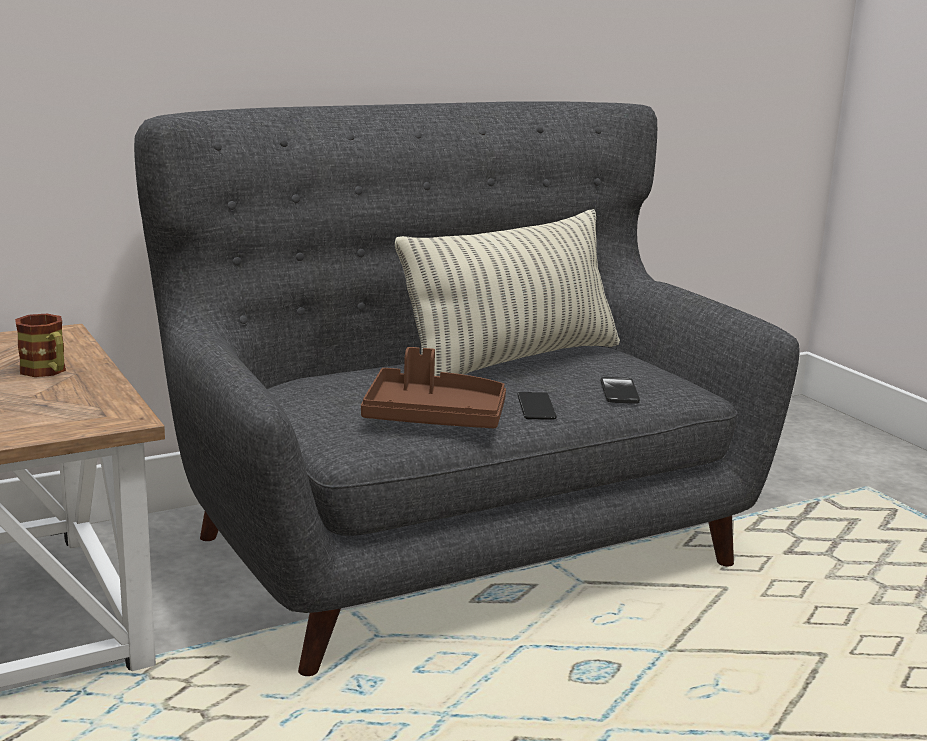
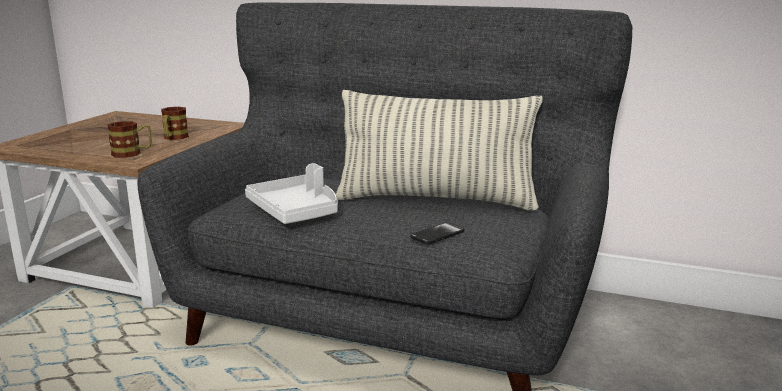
camera: 50 degrees right, 0 degrees up
(72, 409) = (132, 153): none -> mug
(434, 417) = (296, 211): brown tray -> white tray
(536, 407) = (363, 225): phone -> none

